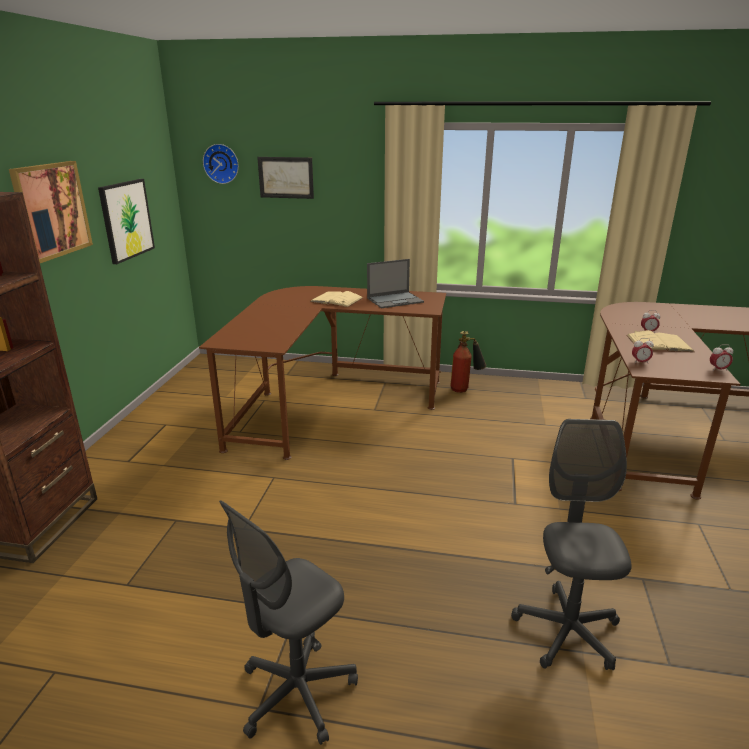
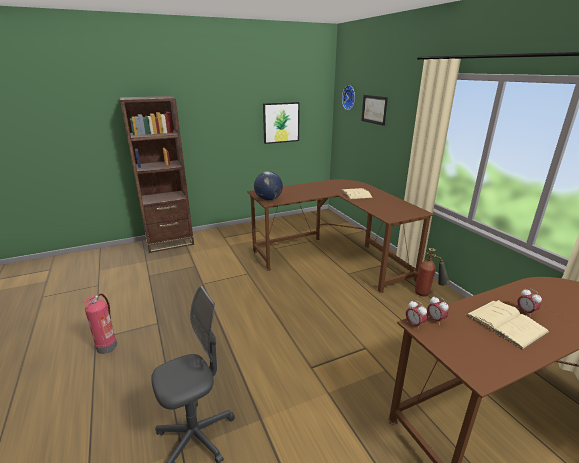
camera: 55 degrees right, 0 degrees up
(51, 210) = (227, 111): picture -> none
(263, 343) = (268, 199): none -> globe
(297, 693) = (107, 346): grey office chair -> fire extinguisher
(395, 300) = (387, 206): laptop -> none
(718, 369) = (497, 374): alarm clock -> alarm clock (414, 324)

